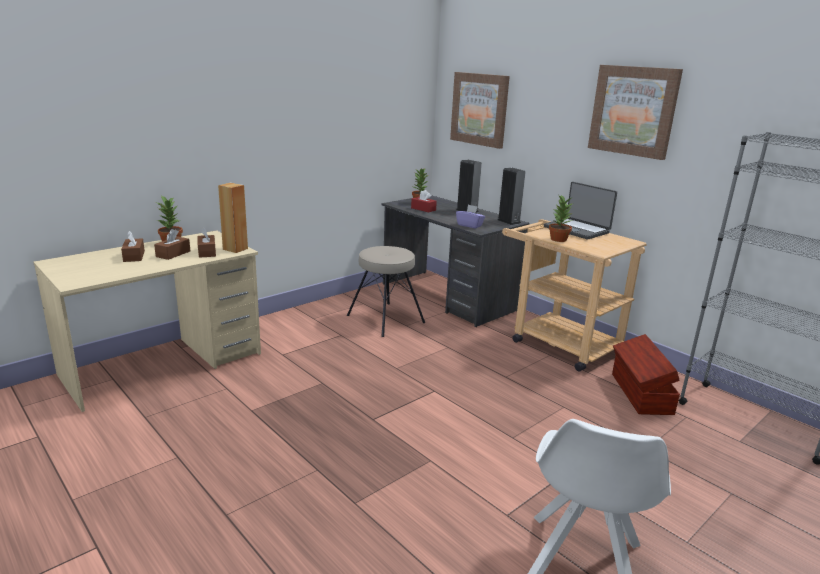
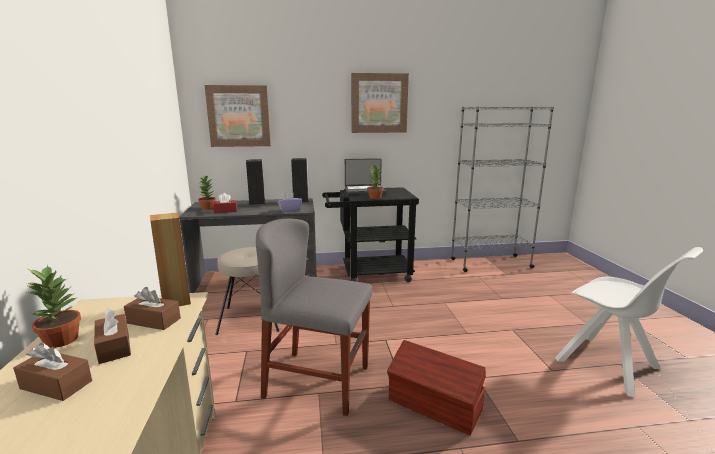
camera: 55 degrees left, 5 degrees down
(335, 377) = (317, 381): none -> grey chair
(557, 342) = (369, 273): beige cart -> black cart
(640, 394) = (447, 277): brown storage box -> brown storage box (435, 406)

